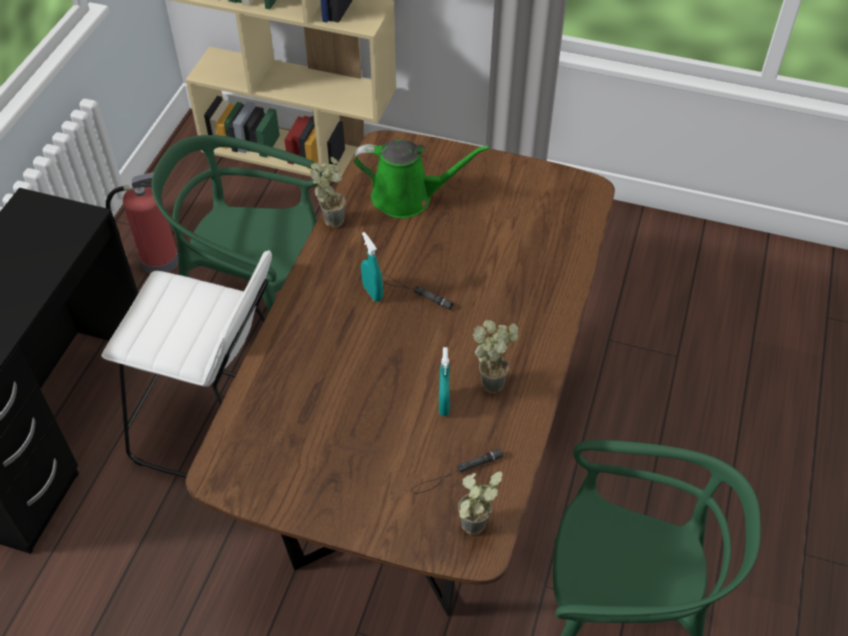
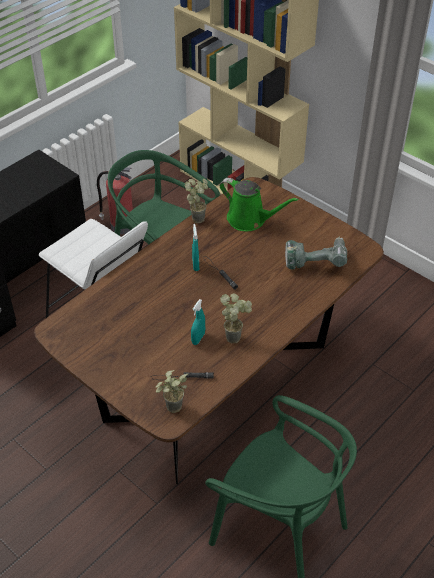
camera: 25 degrees right, 5 degrees down
(533, 228) = (315, 260): none -> power drill

